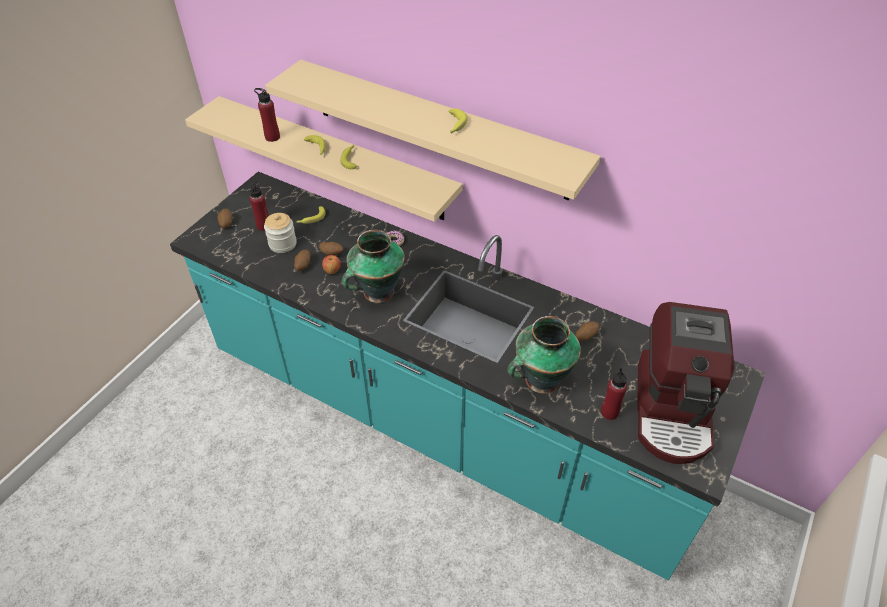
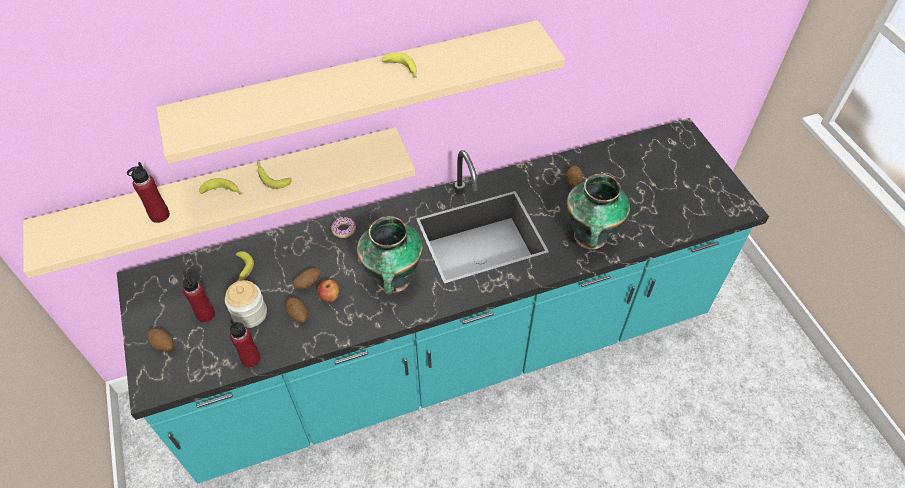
camera: 50 degrees left, 5 degrees up
(609, 412) = (653, 220): red bottle -> red bottle (251, 359)
(673, 410) = (680, 185): coffee machine -> none

